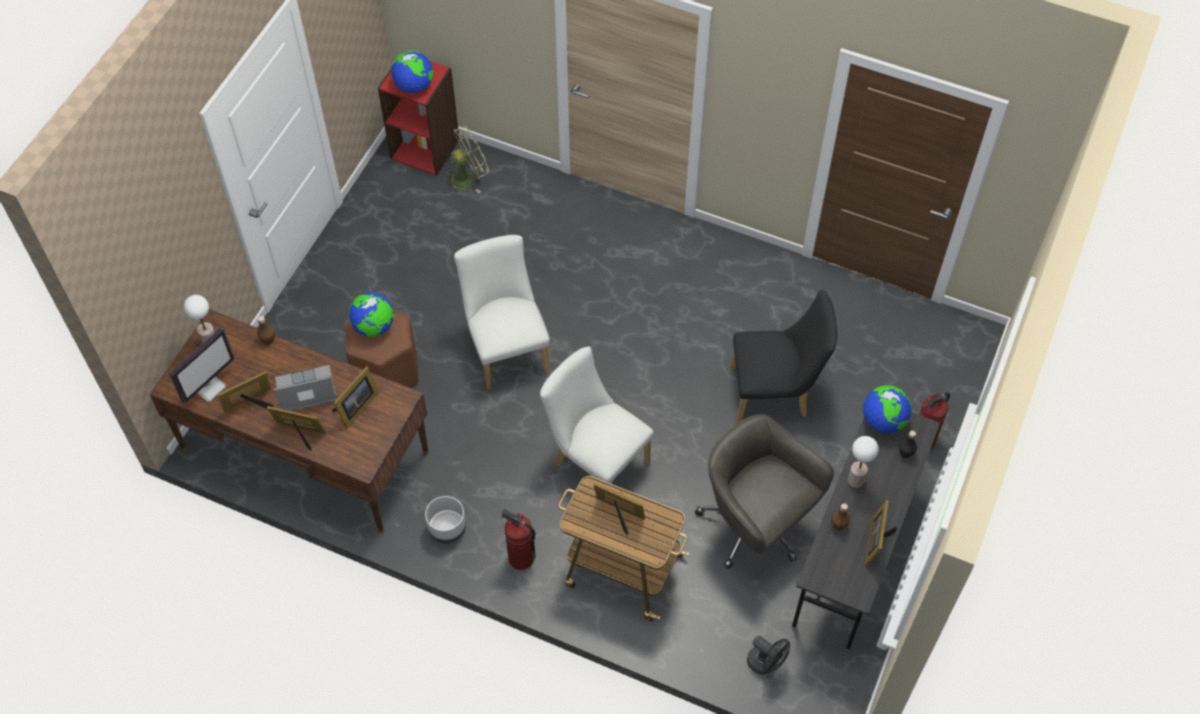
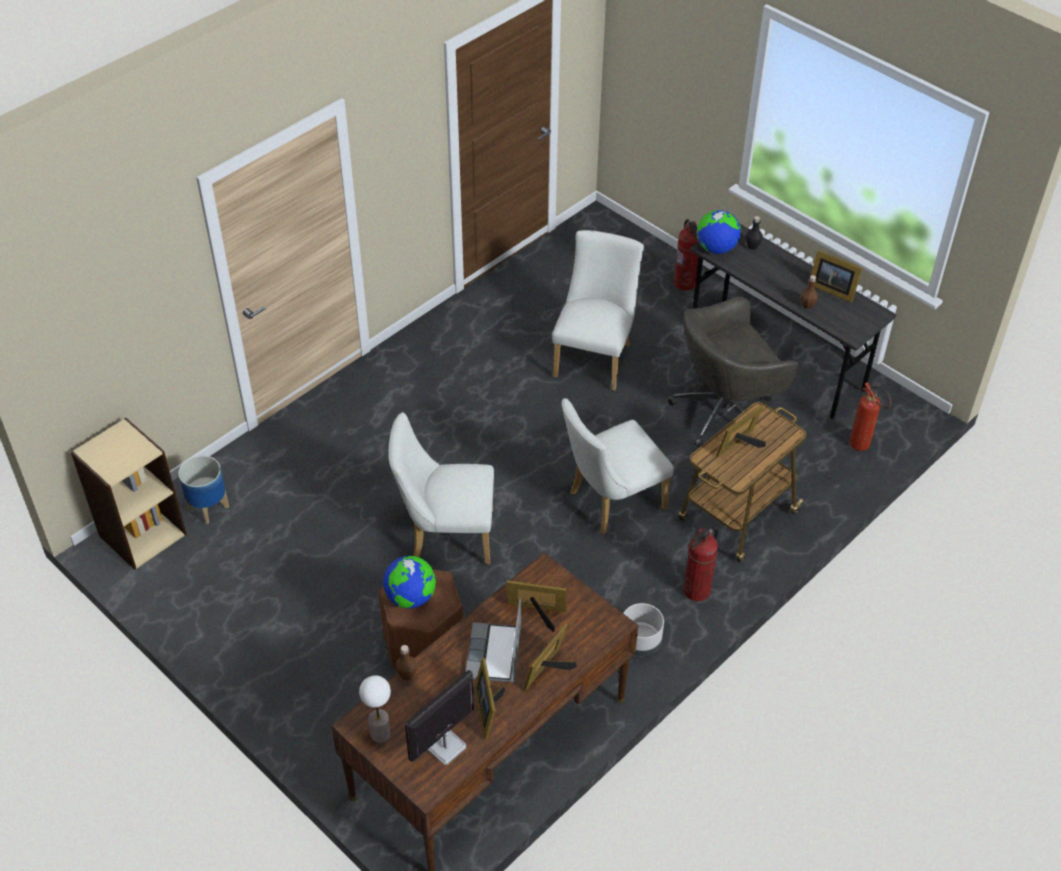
camera: 70 degrees left, 10 degrees down
(209, 387) = (445, 747): monitor -> monitor turned 105 degrees counterclockwise
(356, 408) = (538, 614): picture frame -> picture frame turned 45 degrees counterclockwise
(414, 86) = (130, 454): globe -> none
(425, 149) = (142, 534): red bookcase -> beige bookcase
(468, 178) = (208, 508): green fan -> planter
(765, 663) = (863, 447): black fan -> fire extinguisher
(775, 393) = (595, 356): black chair -> white chair
(855, 480) = (767, 282): table lamp -> none

